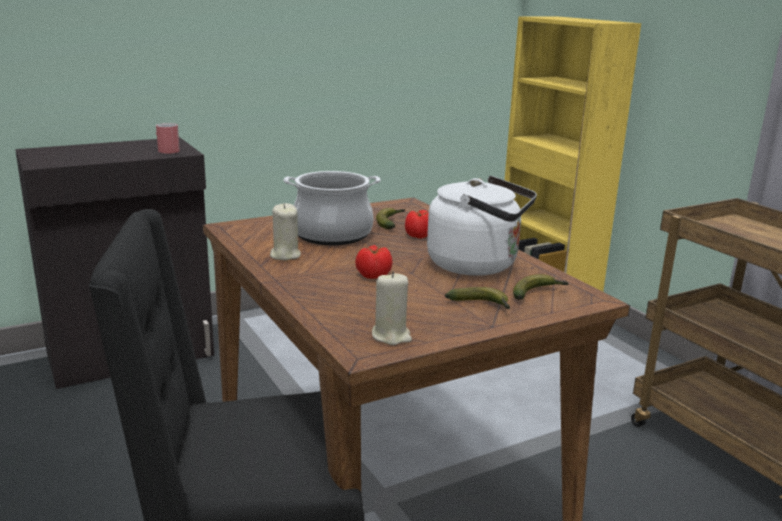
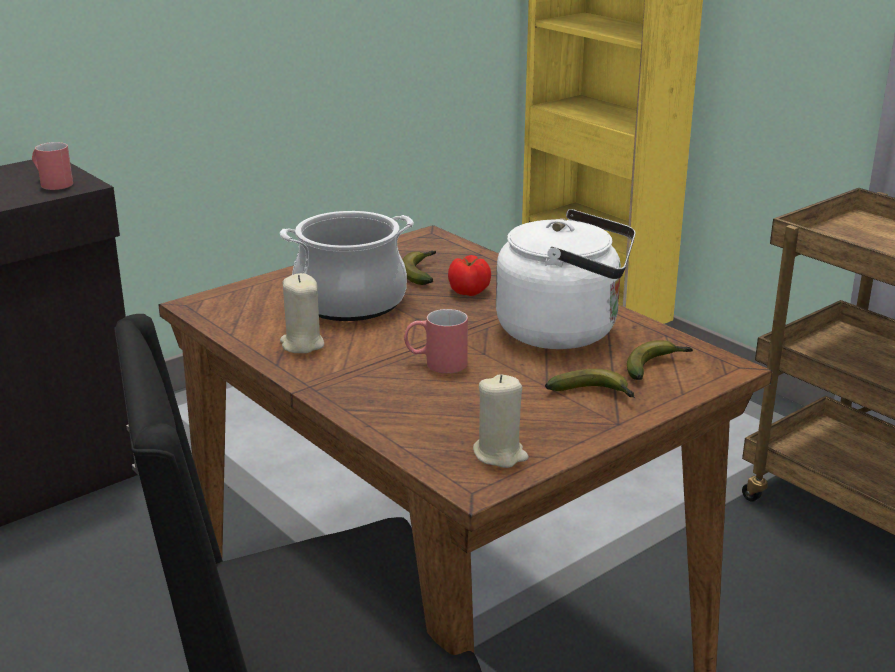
camera: 10 degrees left, 5 degrees up
(373, 275) = (436, 364): tomato -> red mug

